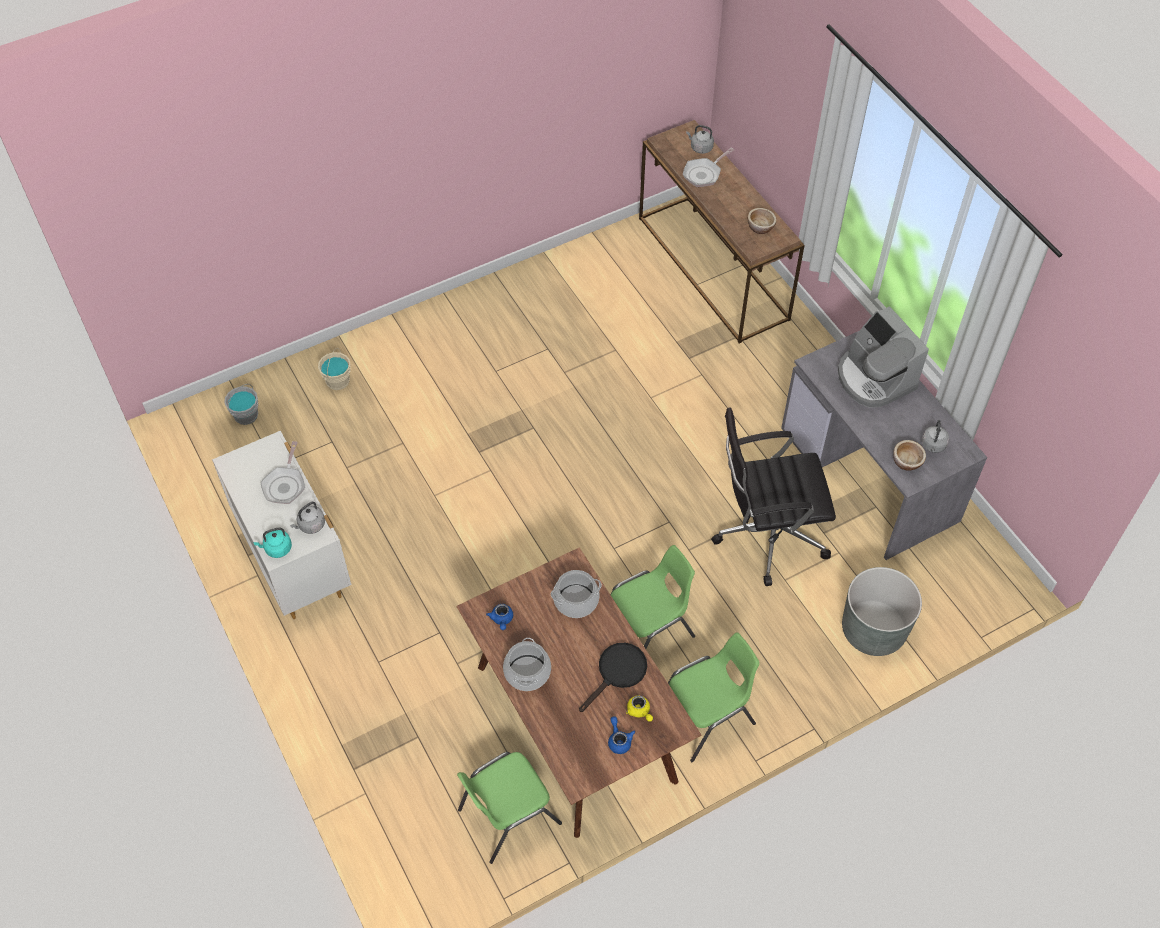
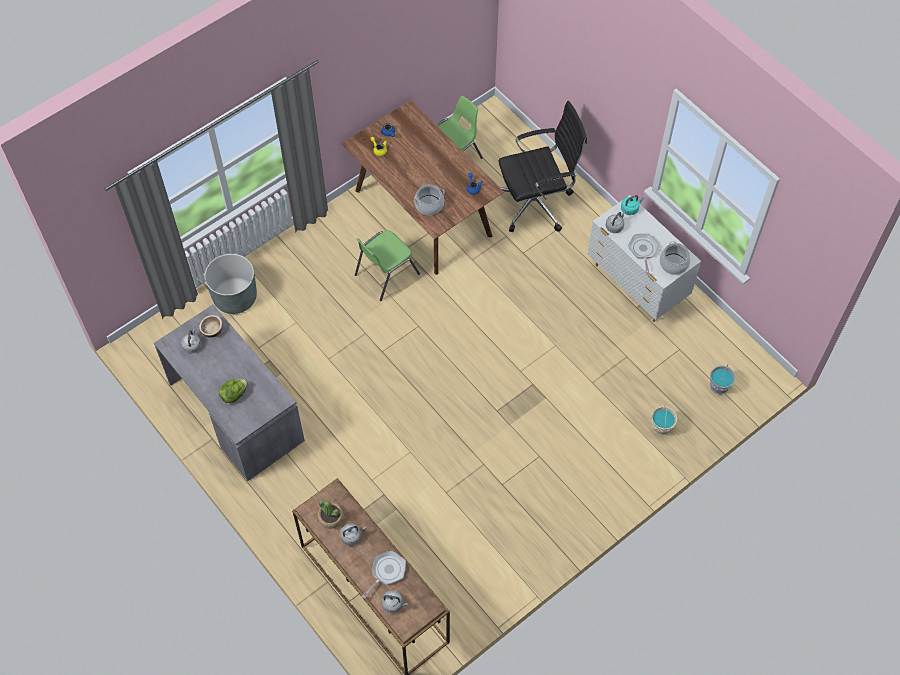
camera: 170 degrees right, 5 degrees up
(527, 672) = (450, 160): cooking pot -> cooking pot (674, 264)
(618, 672) = (395, 168): black frying pan -> none
(707, 716) = (341, 228): green chair -> none
(738, 207) = (352, 536): none -> grey kettle
(760, 227) = (331, 517): bowl -> potted plant
(767, 534) = (310, 352): black office chair -> black office chair (536, 203)
(874, 378) = (234, 394): coffee machine -> lettuce

